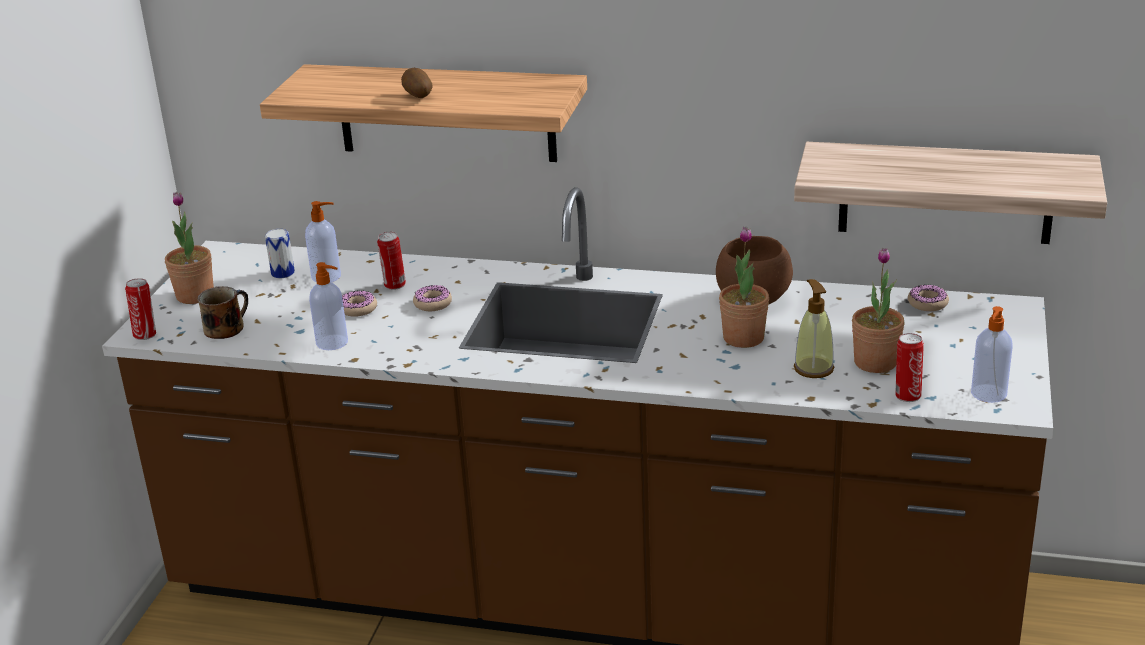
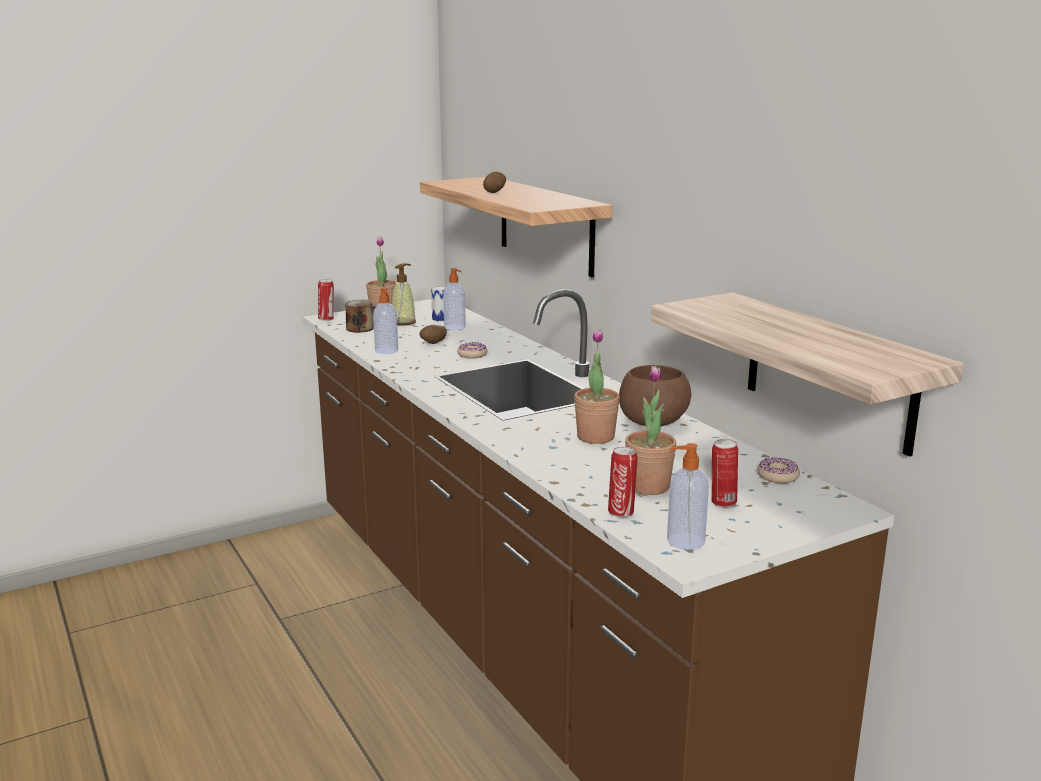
camera: 45 degrees right, 10 degrees down
(358, 309) = (433, 343): donut -> potato
(394, 285) = (475, 341): can -> can (722, 503)
(813, 368) = (598, 470): soap dispenser -> soap dispenser (403, 322)

